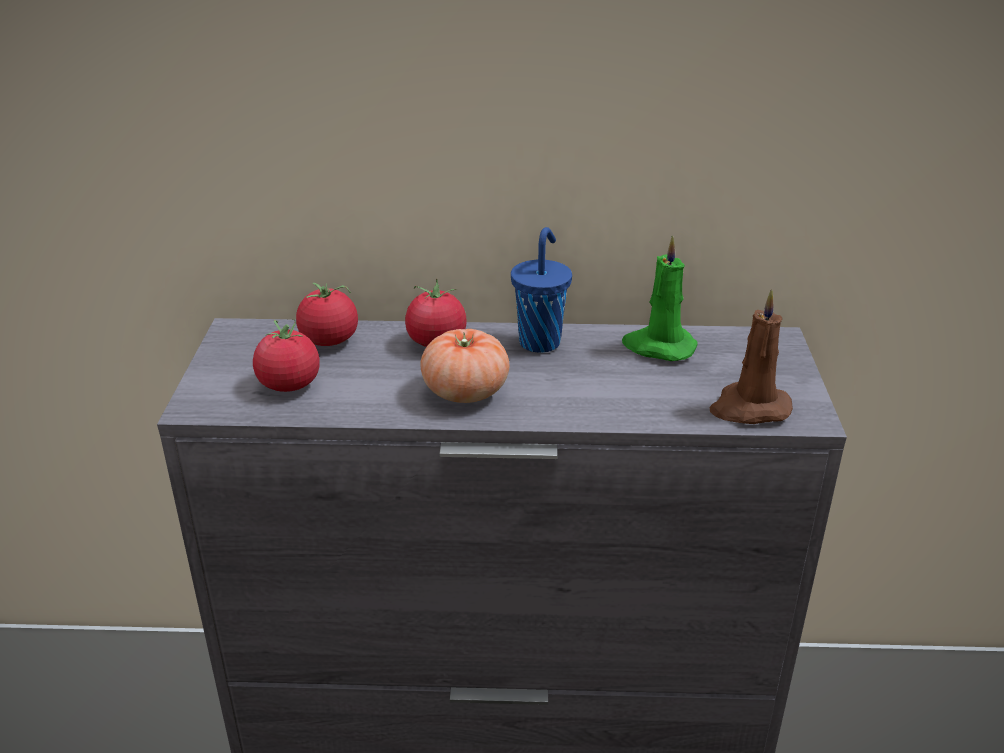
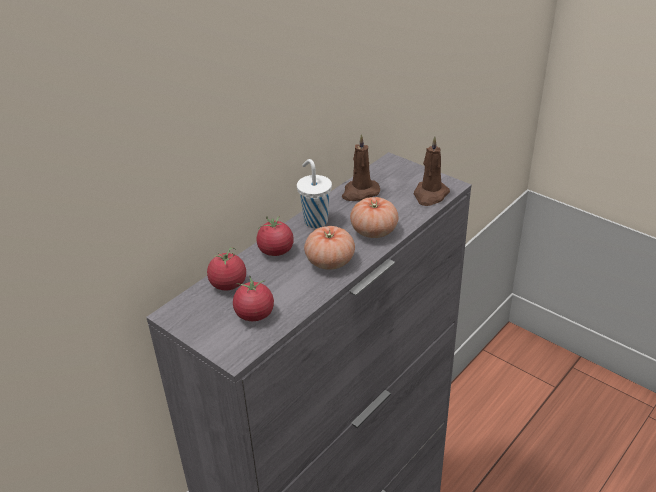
camera: 50 degrees left, 5 degrees up
(540, 341) = (315, 221): blue cup -> white cup
(583, 397) = (374, 231): none -> tomato
(658, 347) = (360, 192): green candle -> brown candle

